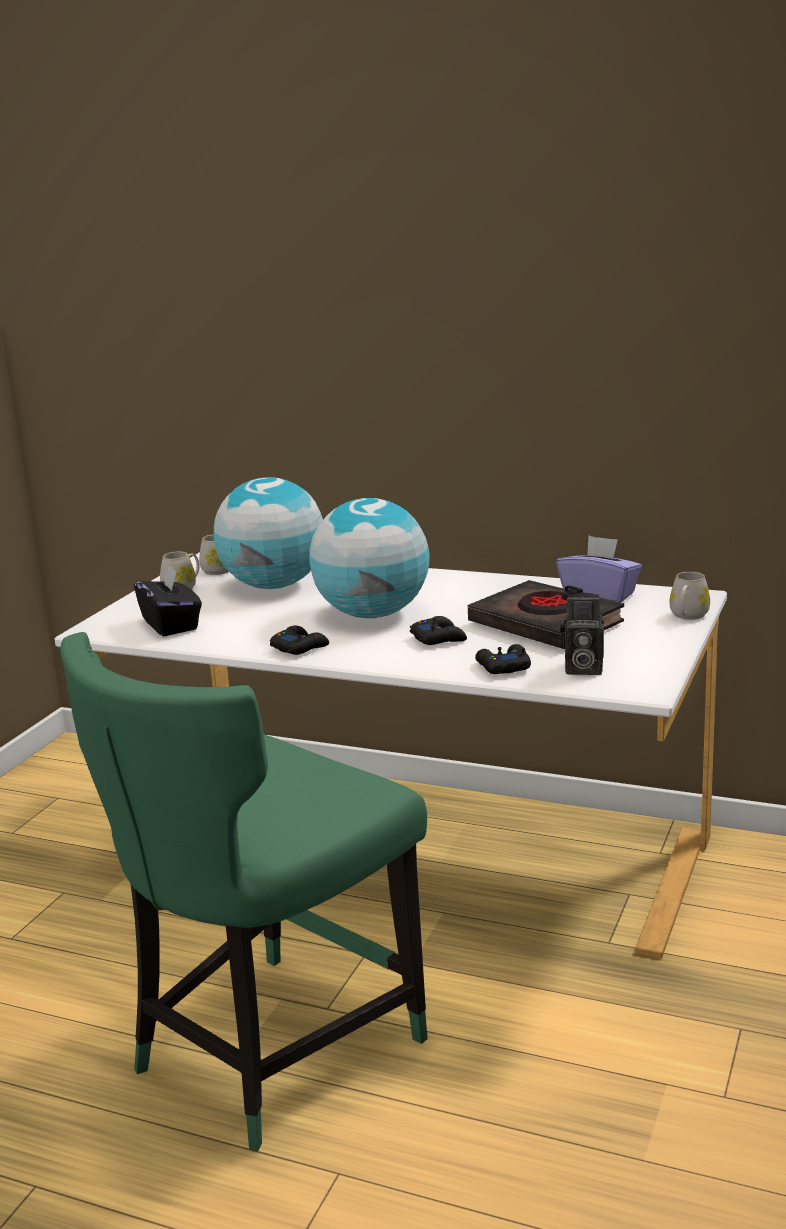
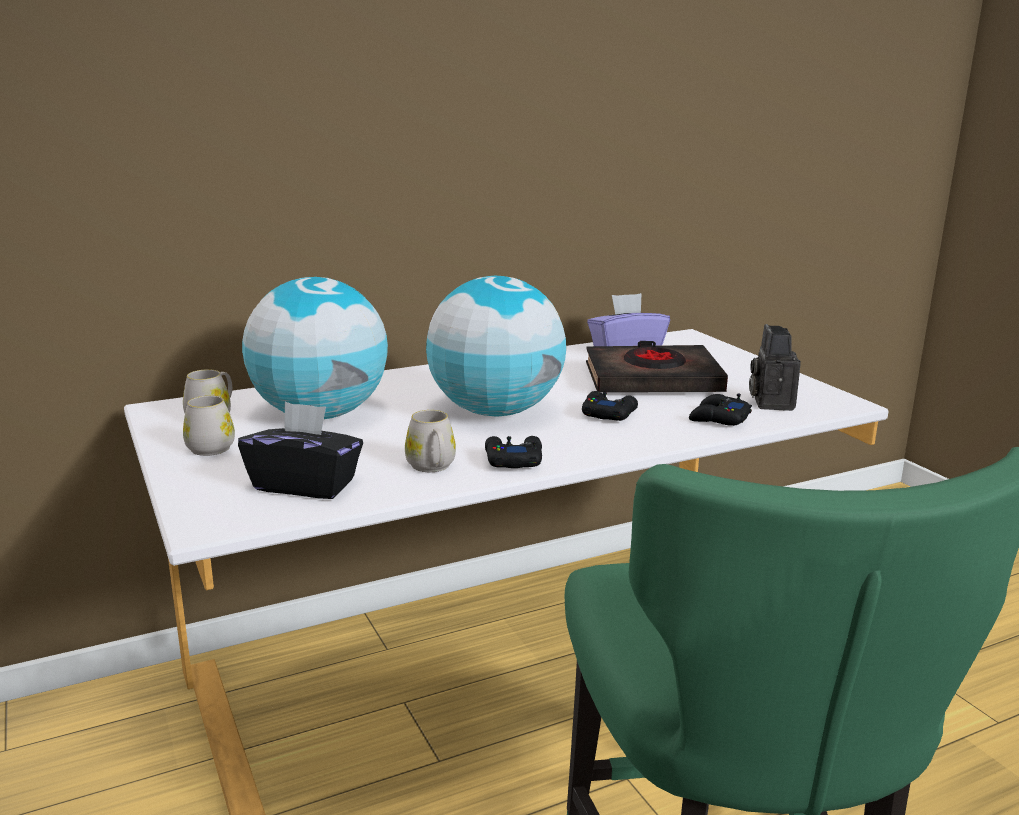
camera: 50 degrees left, 0 degrees up
(581, 669) = (770, 402): camera -> camera turned 135 degrees clockwise
(688, 616) = (722, 349): white mug -> white mug (432, 467)

